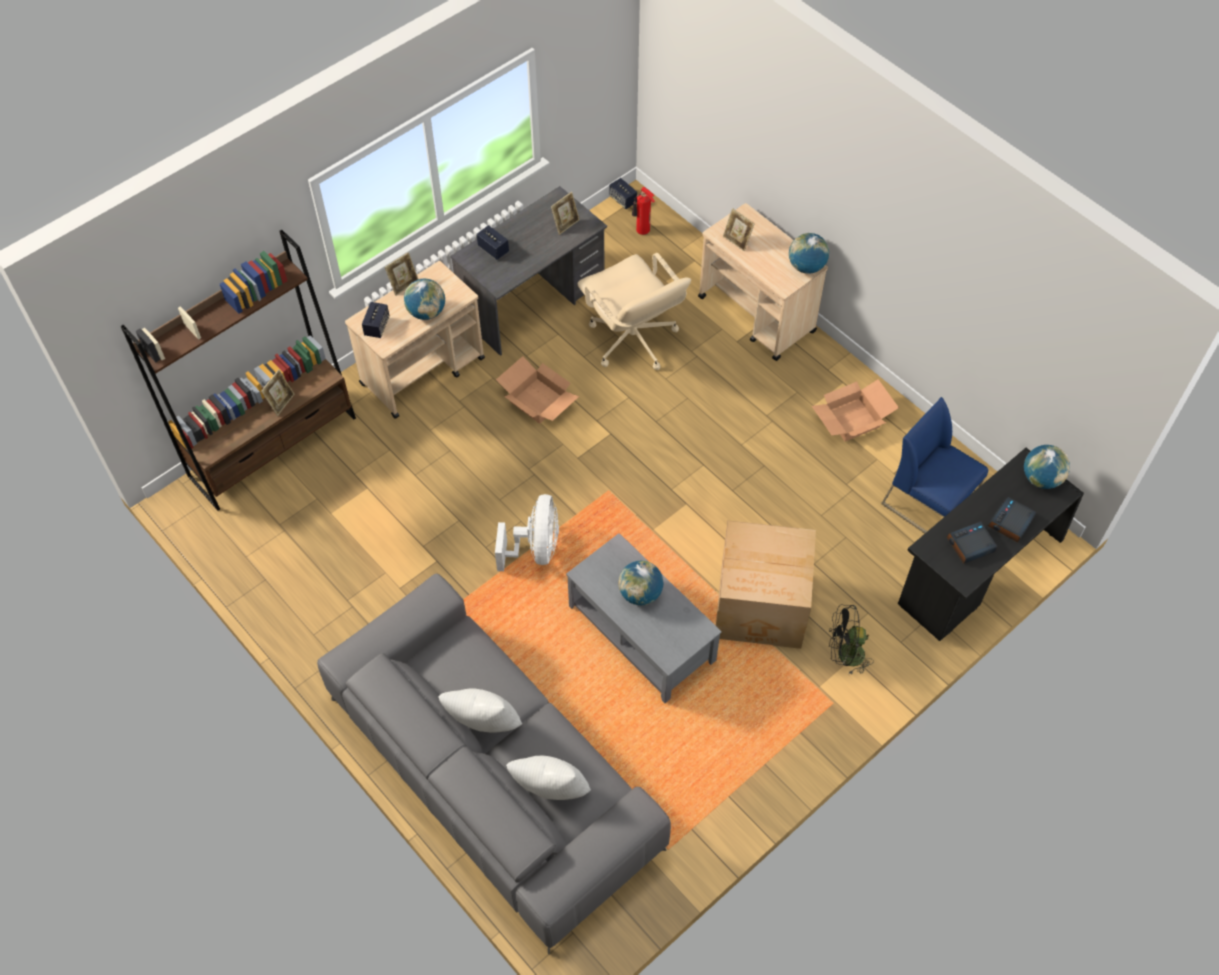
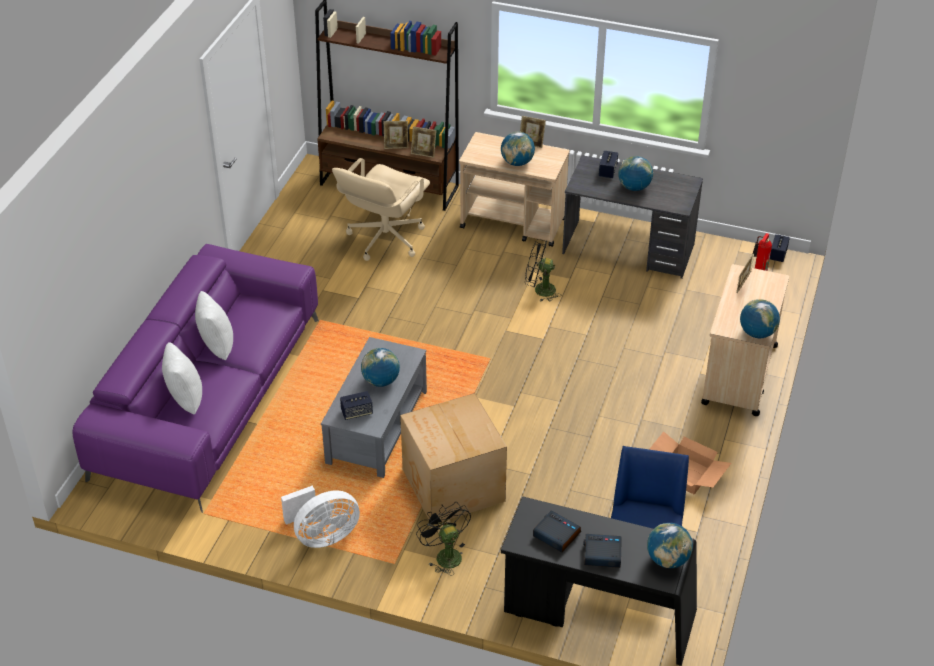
camera: 60 degrees right, 15 degrees down
(377, 326) = (483, 147): speaker -> speaker (357, 412)
(493, 773) = (208, 396): grey sofa -> purple sofa
(534, 243) = (634, 187): none -> globe
(535, 549) = (407, 342): white fan -> white fan (323, 536)
(539, 401) = (540, 290): cardboard box -> black fan
(565, 224) = (668, 195): picture frame -> picture frame (423, 153)
(632, 340) = (643, 315): beige office chair -> beige office chair (384, 239)

